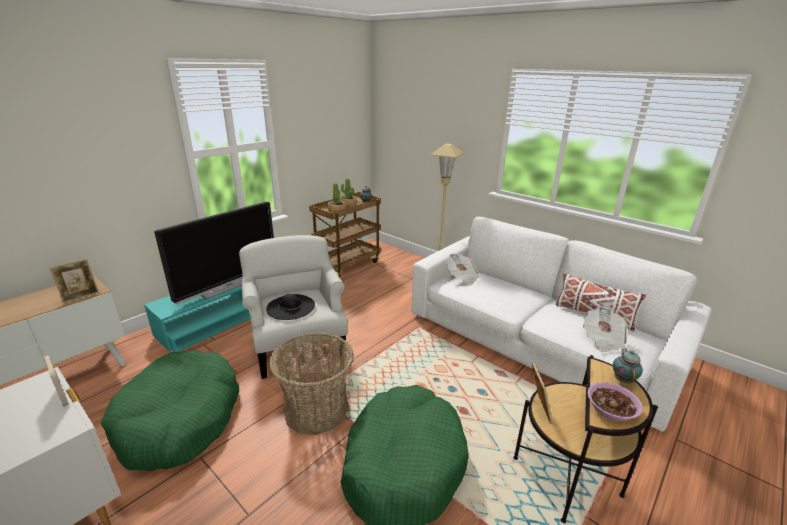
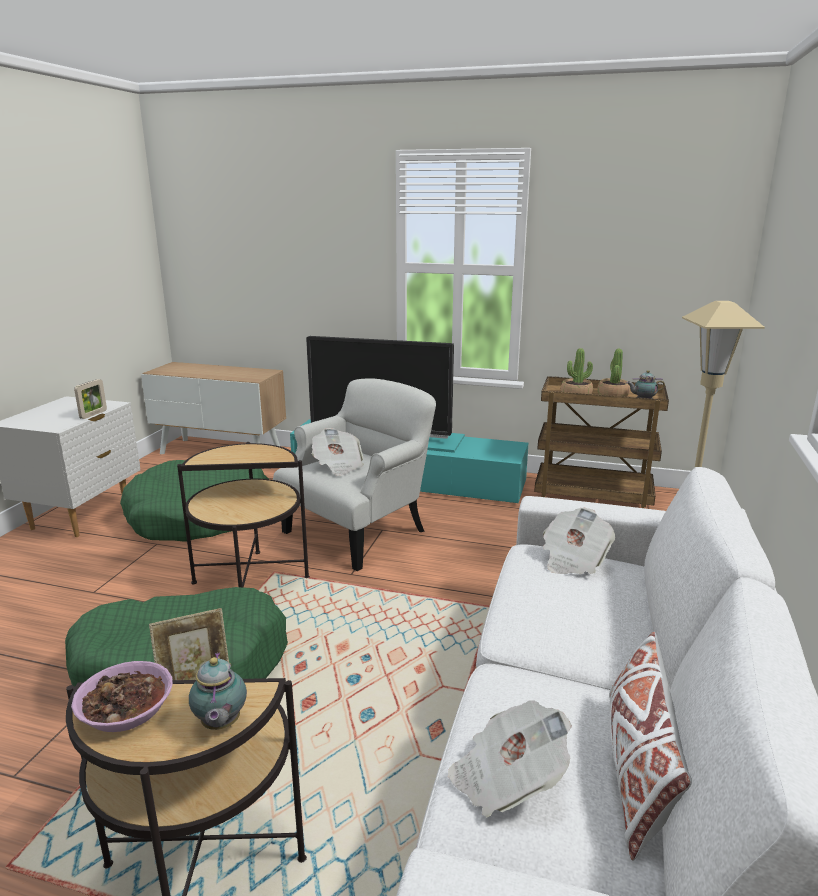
camera: 65 degrees right, 5 degrees down
(80, 295) = (243, 378): picture frame -> none
(291, 307) = (338, 465): black hat -> newspaper
(316, 409) = (250, 580): basket -> side table
(623, 379) = (220, 725): teapot -> teapot turned 90 degrees clockwise

